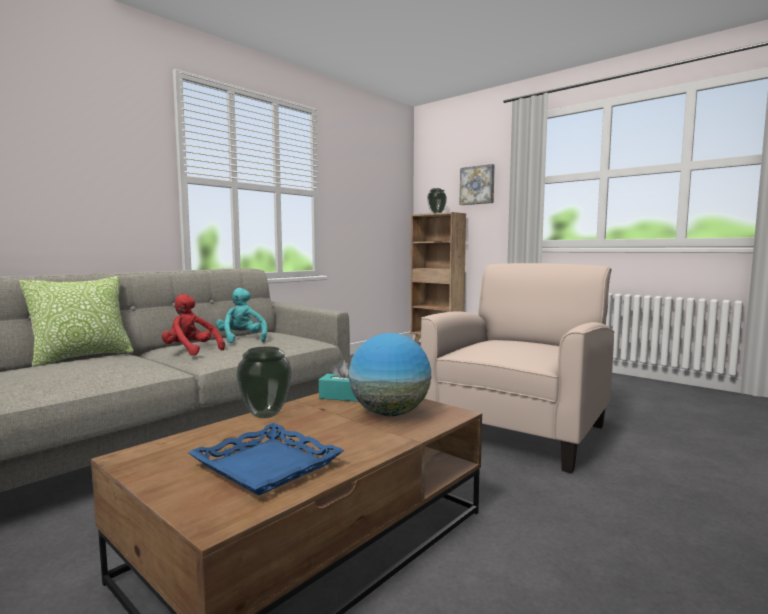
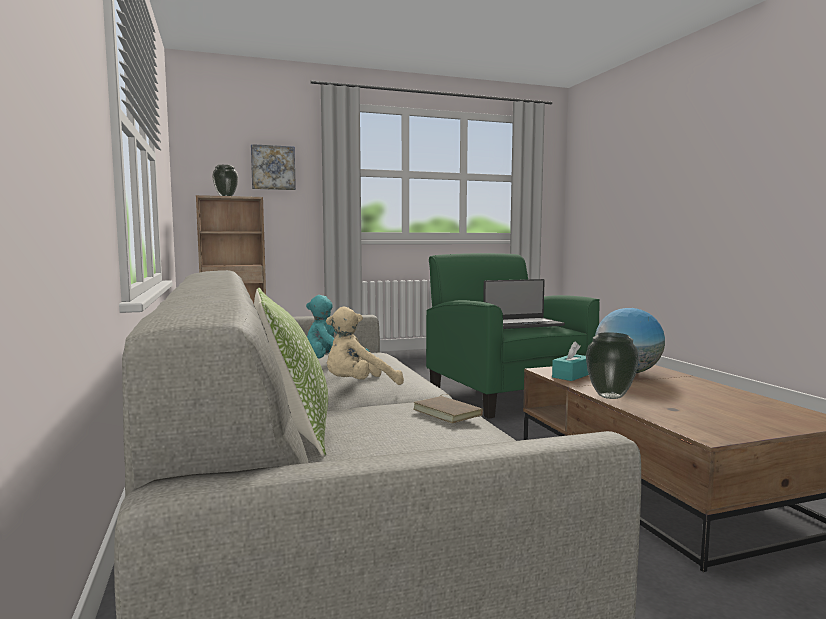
camera: 60 degrees left, 0 degrees up
(114, 371) = (449, 413): none -> brown book
(191, 351) = (358, 386): red plush toy -> beige plush toy
(265, 466) = (734, 405): blue tray -> none
(506, 348) = (522, 324): none -> laptop
(518, 430) = (505, 395): beige armchair -> green armchair

